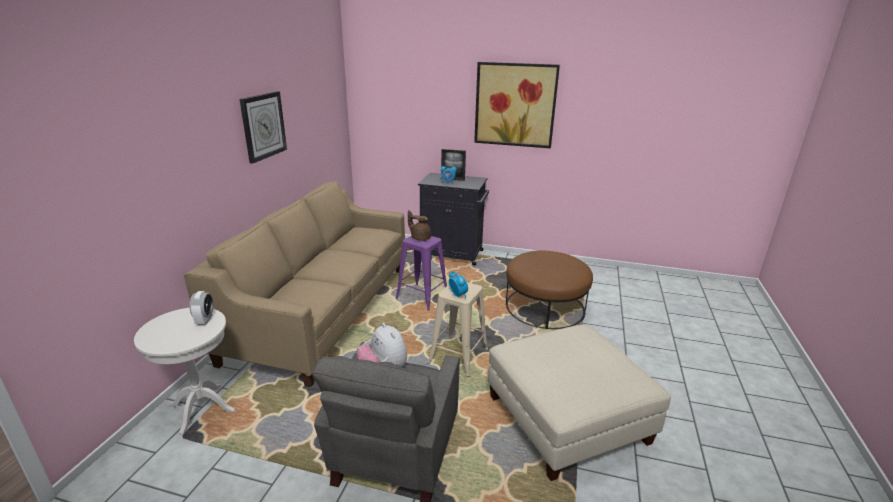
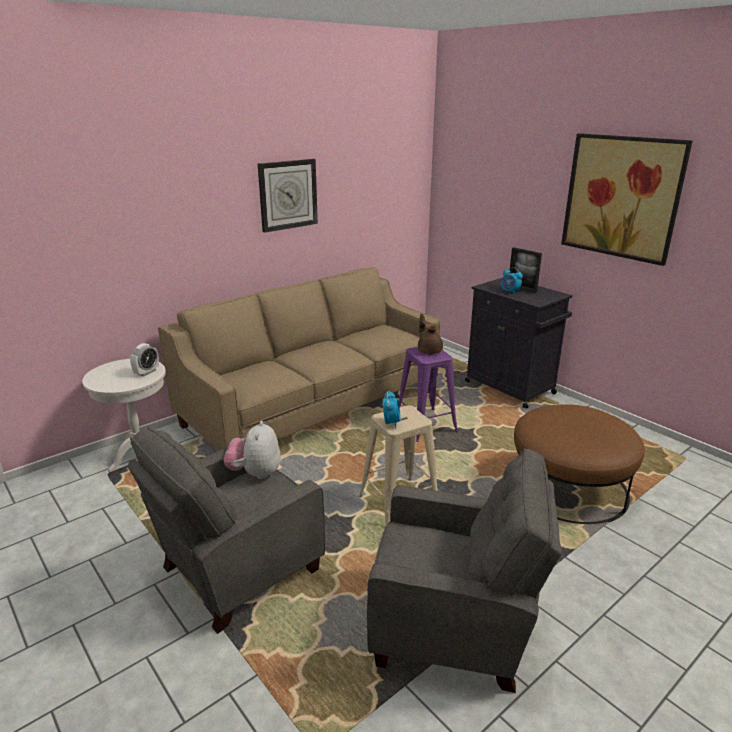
camera: 35 degrees right, 0 degrees up
(567, 419) = (453, 628): beige ottoman -> grey armchair

